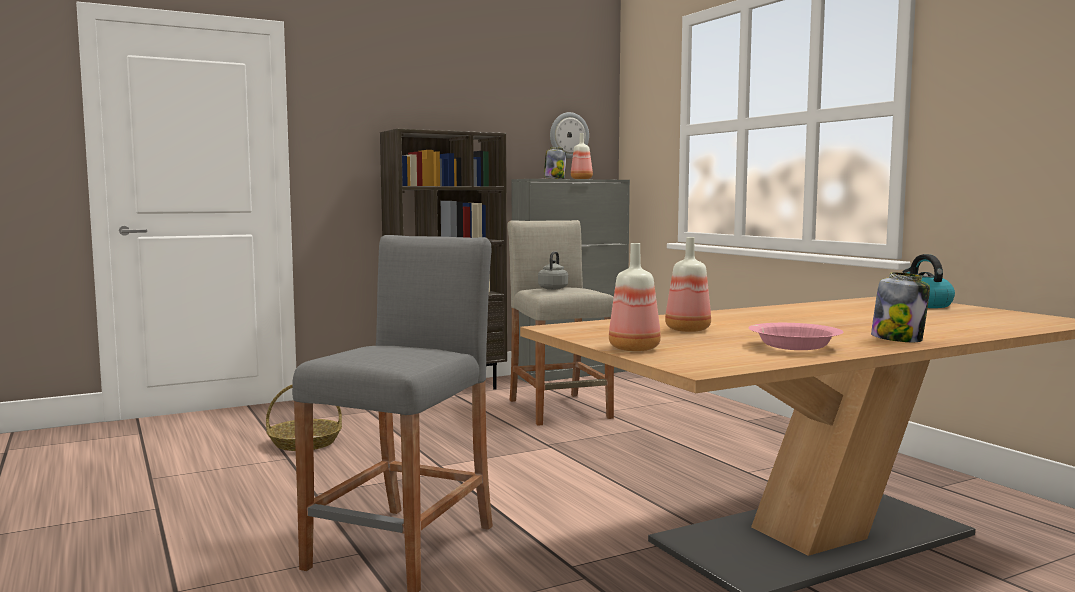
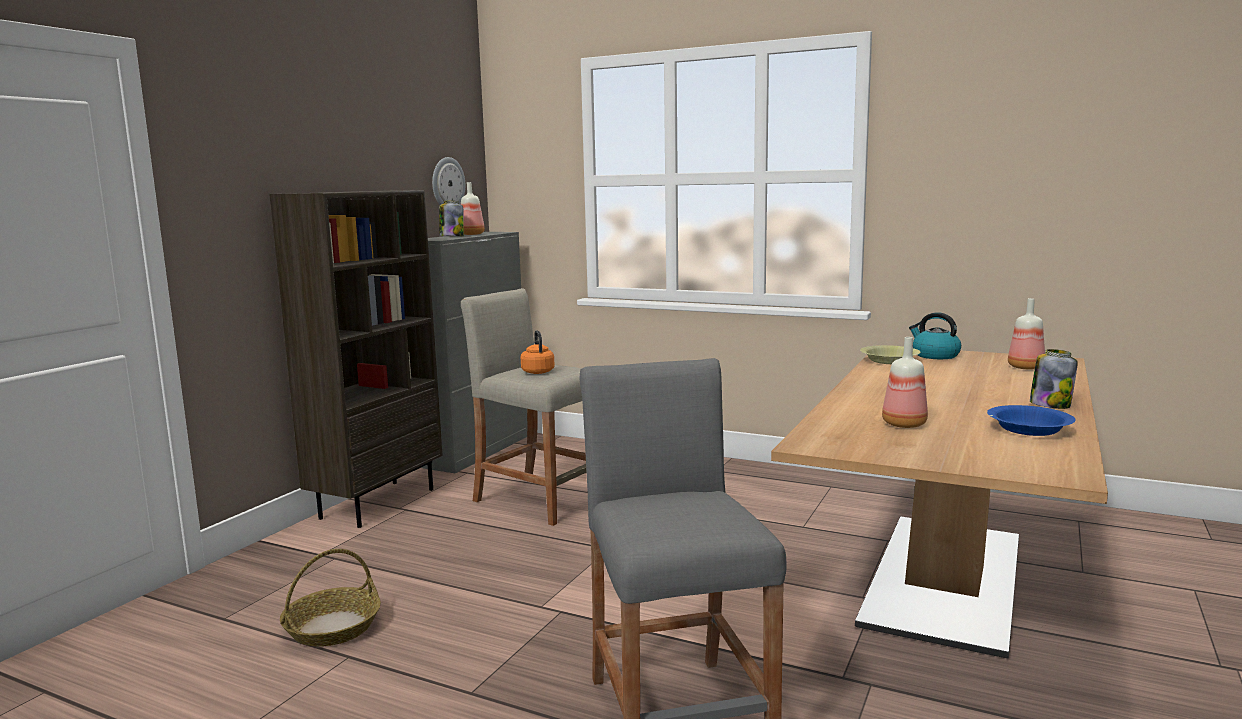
camera: 35 degrees left, 5 degrees up
(553, 288) = (537, 371): grey kettle -> orange kettle
(634, 348) = (952, 461): bottle -> bottle (1024, 367)
(794, 346) = (1028, 430): pink bowl -> blue bowl
(851, 303) = (889, 361): none -> yellow bowl

